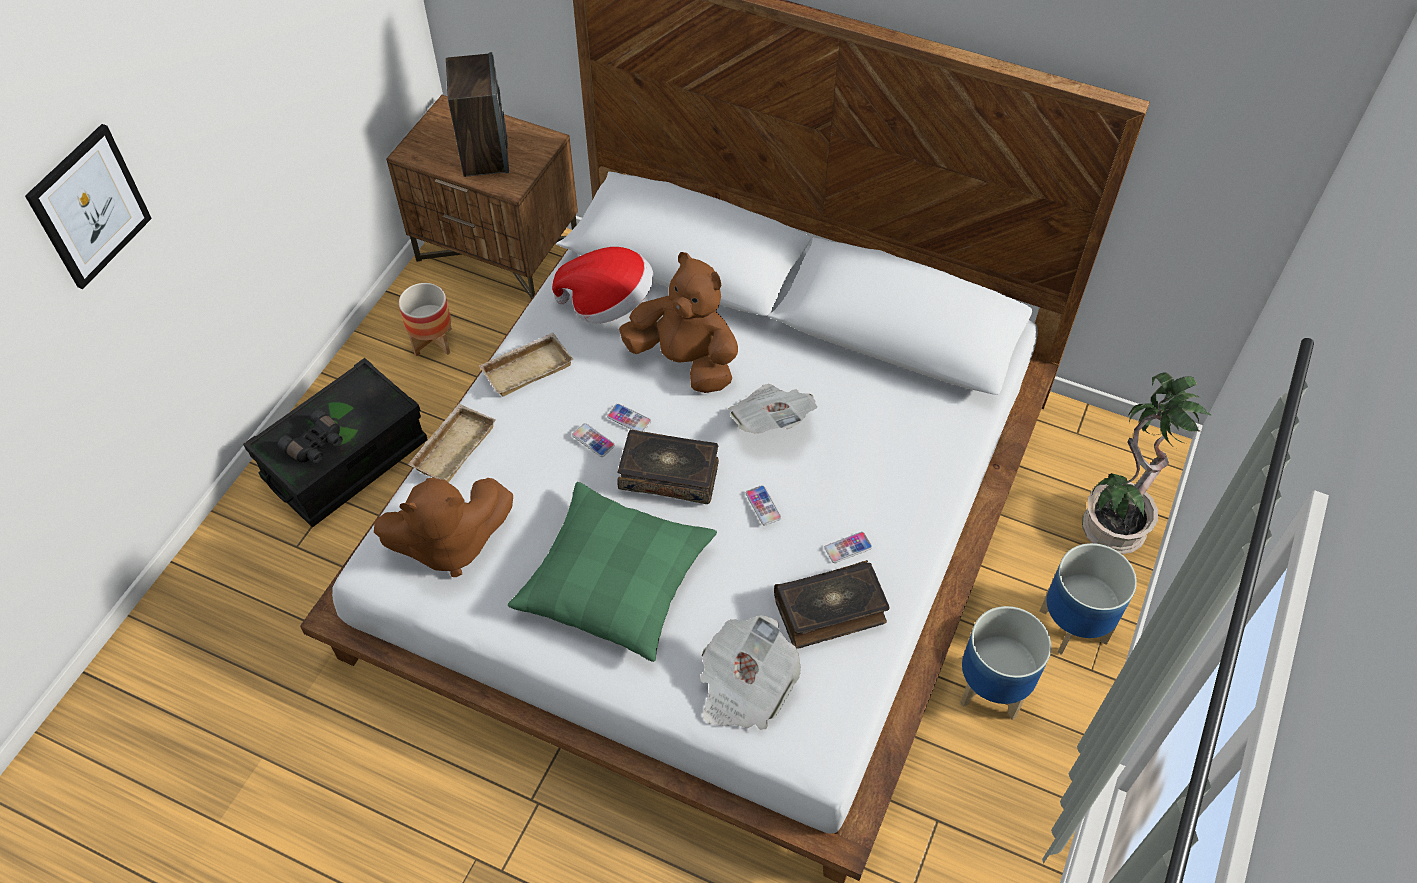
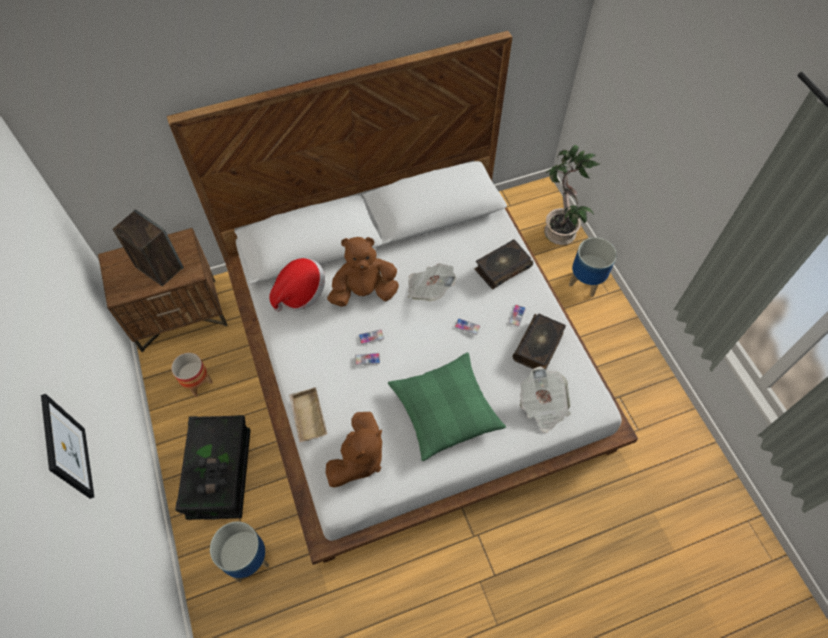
camera: 45 degrees left, 5 degrees up
(527, 367) = (298, 352): beige tray -> none
(669, 474) = (415, 346): book -> book (502, 268)
(992, 687) = (584, 329): planter -> planter (247, 559)

